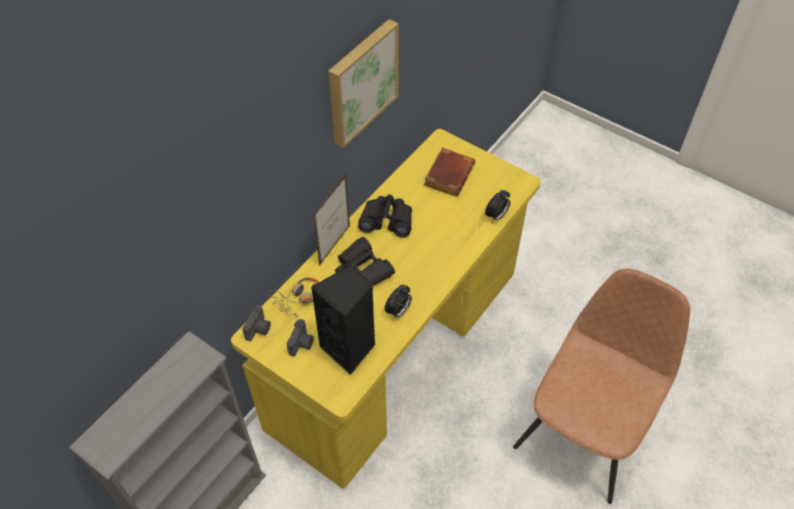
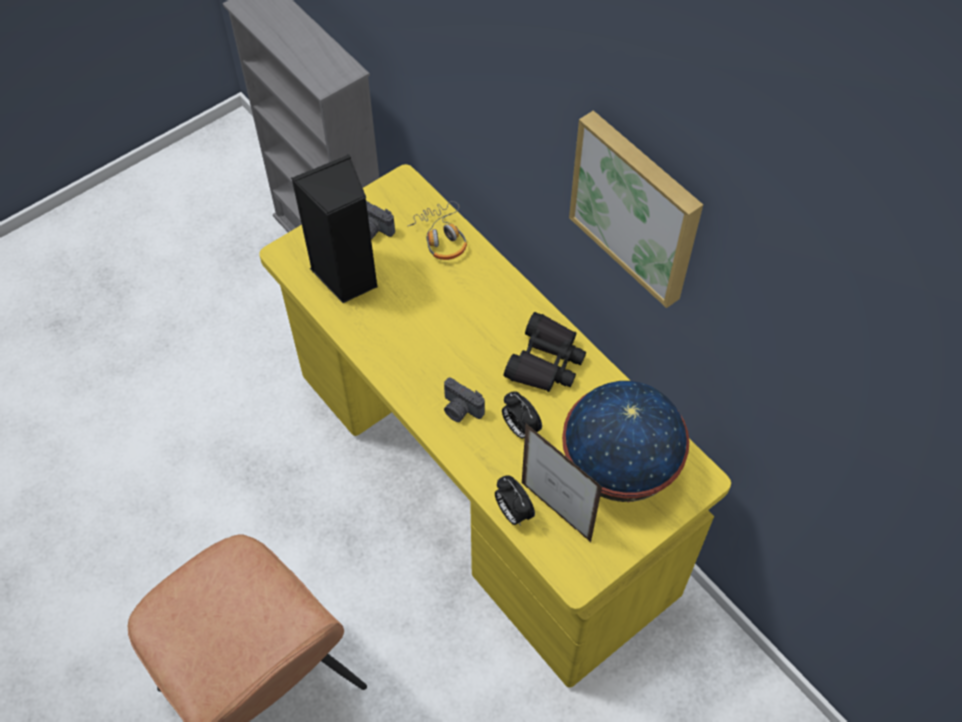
camera: 105 degrees right, 5 degrees up
(259, 329) = (410, 191): camera -> camera (460, 410)
(335, 245) = (518, 290): picture frame -> picture frame (556, 512)
(362, 270) = (464, 313): black binoculars -> none
(398, 311) = (383, 339): alarm clock -> alarm clock (520, 428)
(448, 174) = (620, 467): brown book -> globe

